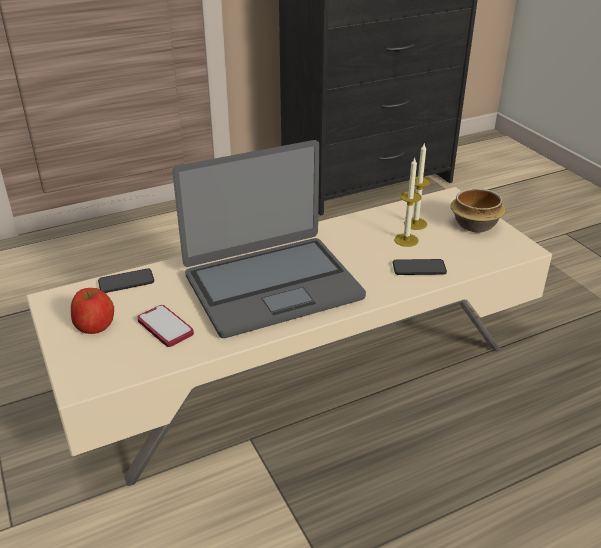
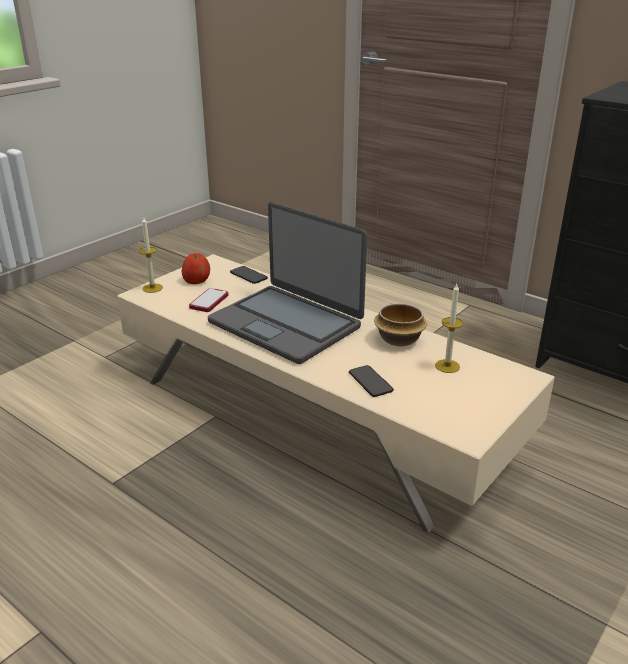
camera: 65 degrees right, 5 degrees down
(406, 240) = (412, 367): candle -> candle (152, 288)
(475, 226) = (481, 400): bowl -> bowl (398, 339)

